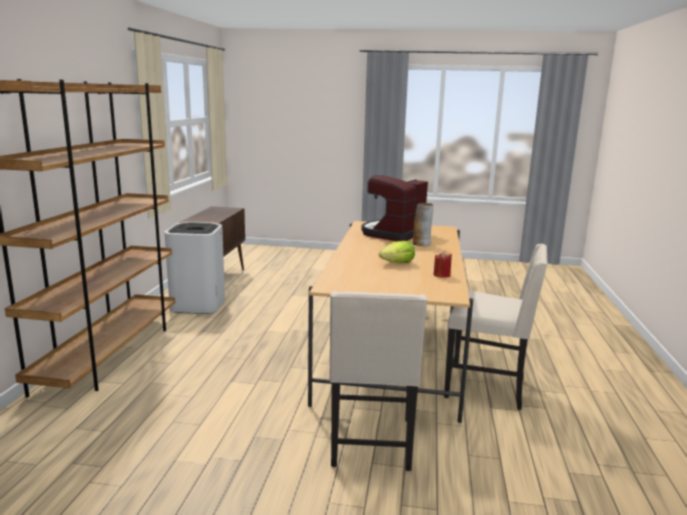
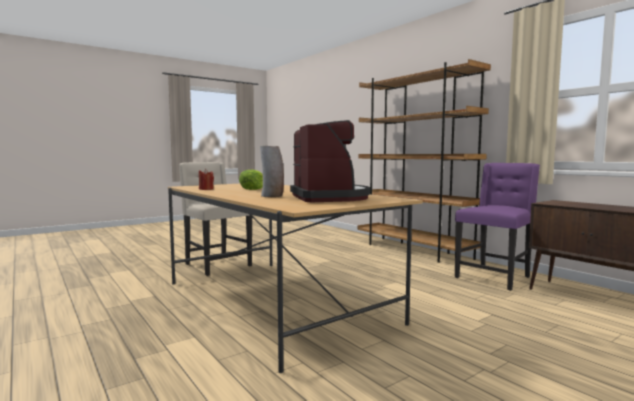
camera: 135 degrees right, 10 degrees down
(197, 304) = (494, 277): white trash can -> purple chair
(487, 388) = (164, 305): beige chair -> none

